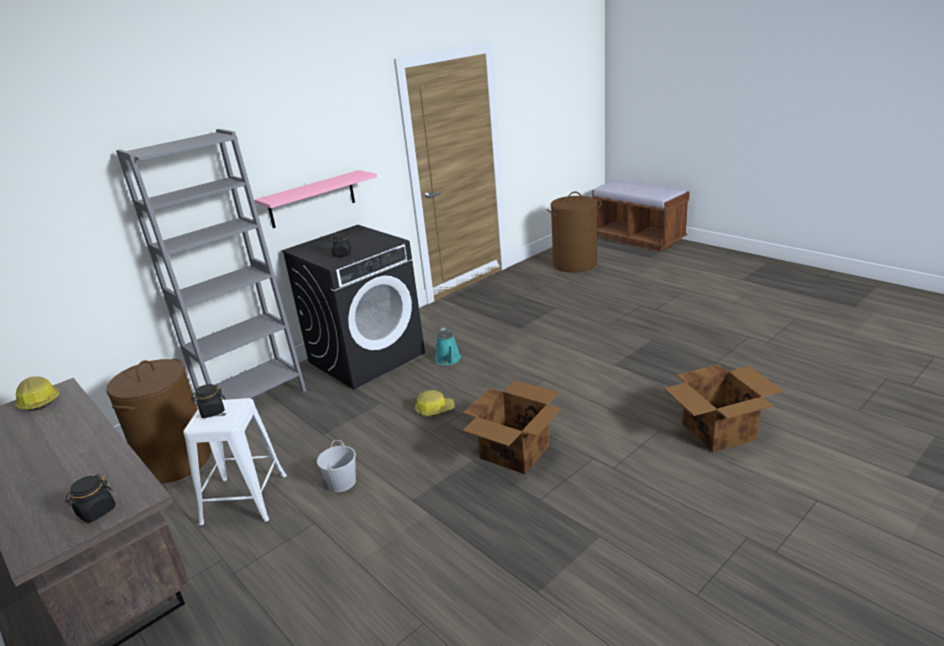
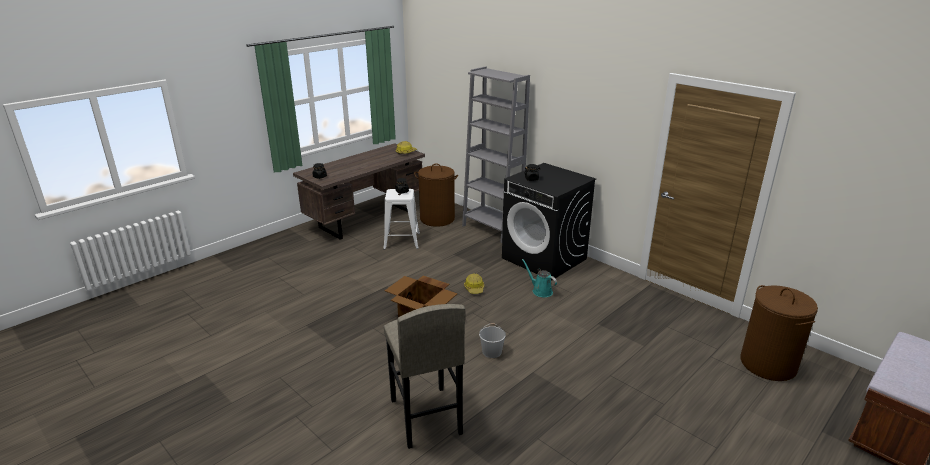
camera: 85 degrees right, 0 degrees up
(312, 199) = (573, 143): pink shelf -> none
(341, 482) = (408, 264): white bucket -> white bucket (492, 351)
(448, 360) = (540, 291): turquoise watering can -> turquoise watering can turned 60 degrees clockwise
(719, 431) = (425, 417): cardboard box -> grey stool

